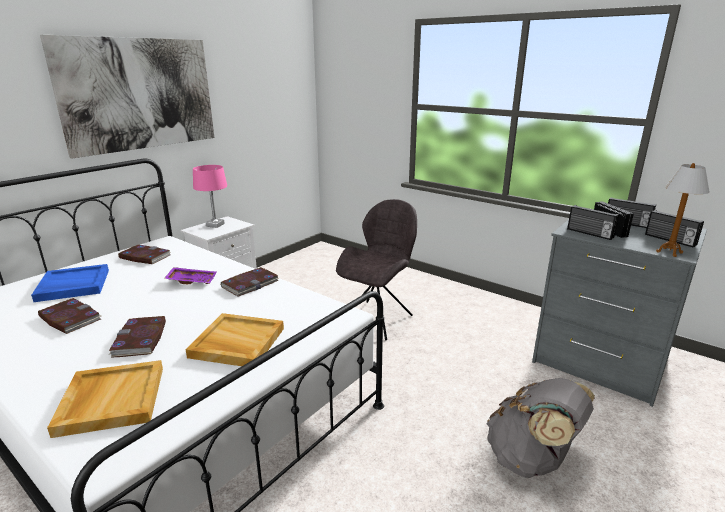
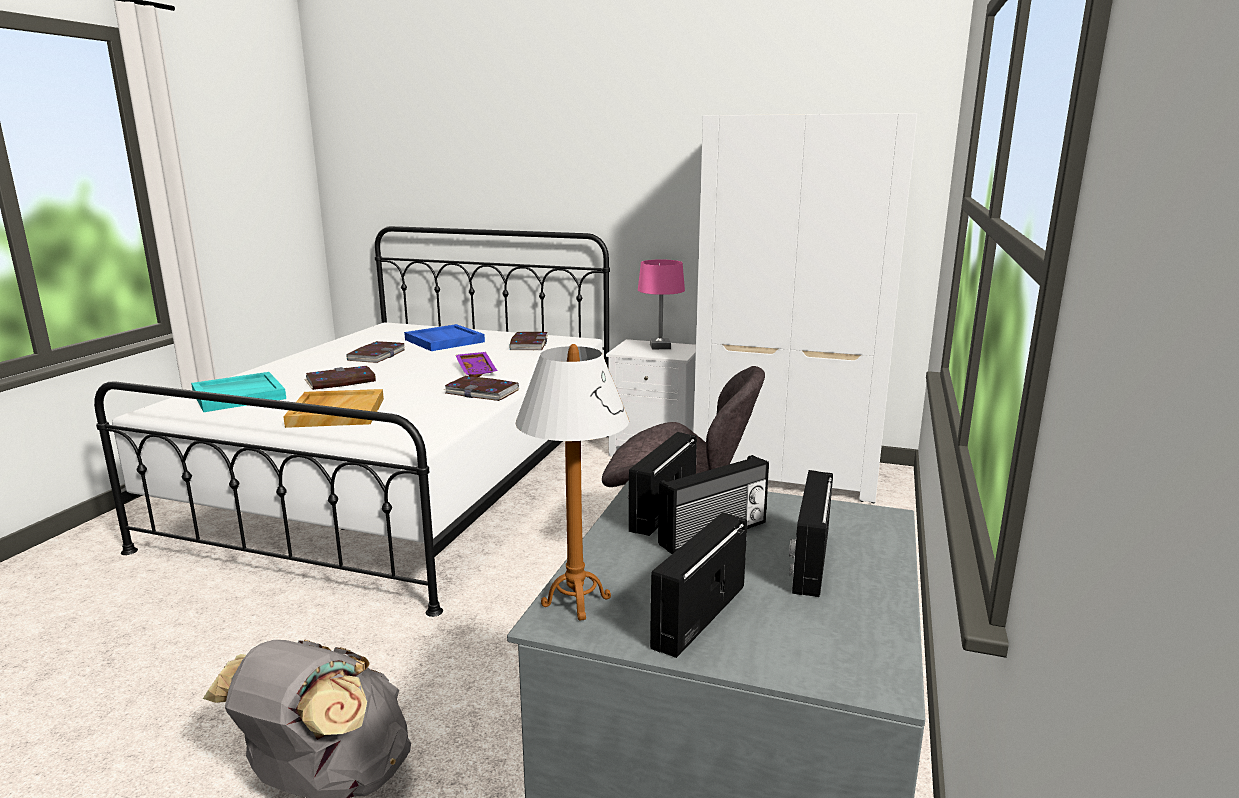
camera: 70 degrees right, 5 degrees down
(111, 399) = (239, 395): beige tray -> turquoise tray
(139, 94) = (607, 154): picture -> none
(297, 266) = (788, 471): none -> white wardrobe

